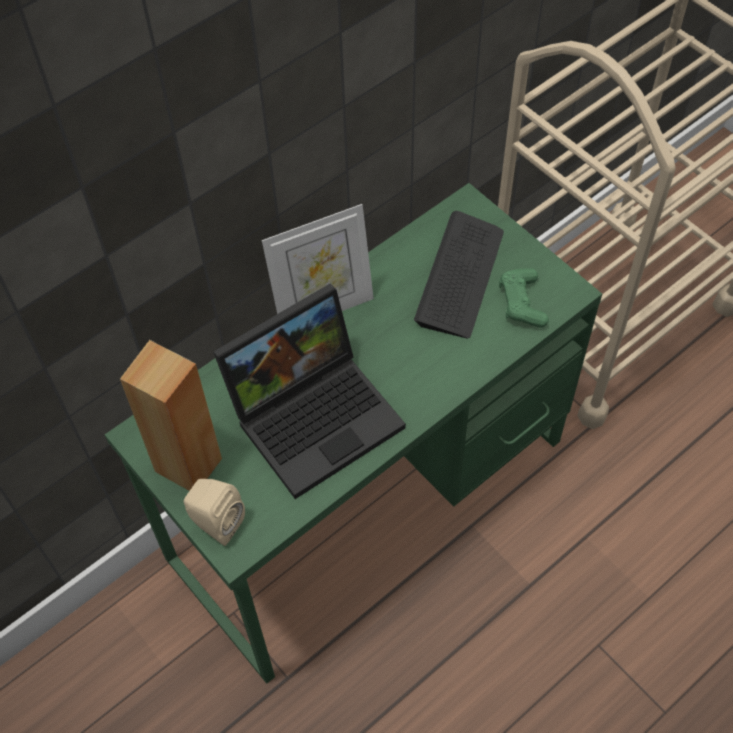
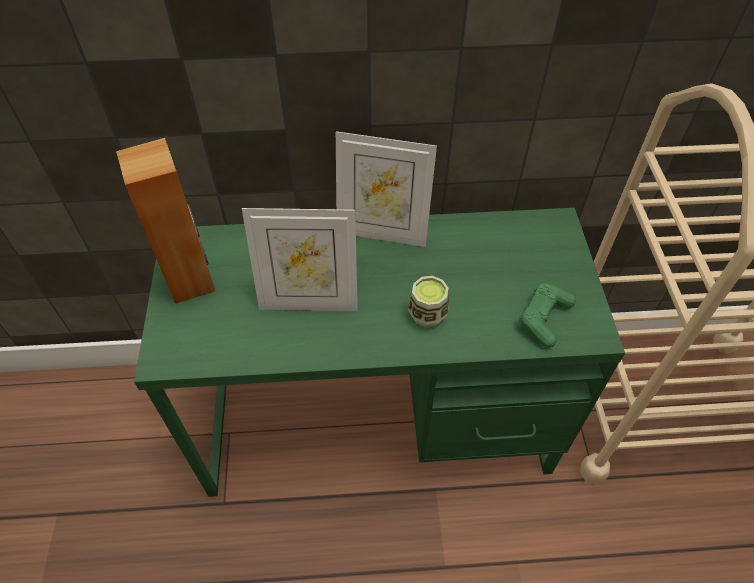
camera: 35 degrees right, 5 degrees down
(215, 523) = (168, 332): beige speaker -> none
(316, 413) = (309, 301): laptop -> picture frame
(427, 359) = (427, 314): none -> cup
(460, 276) = (508, 269): keyboard -> none

